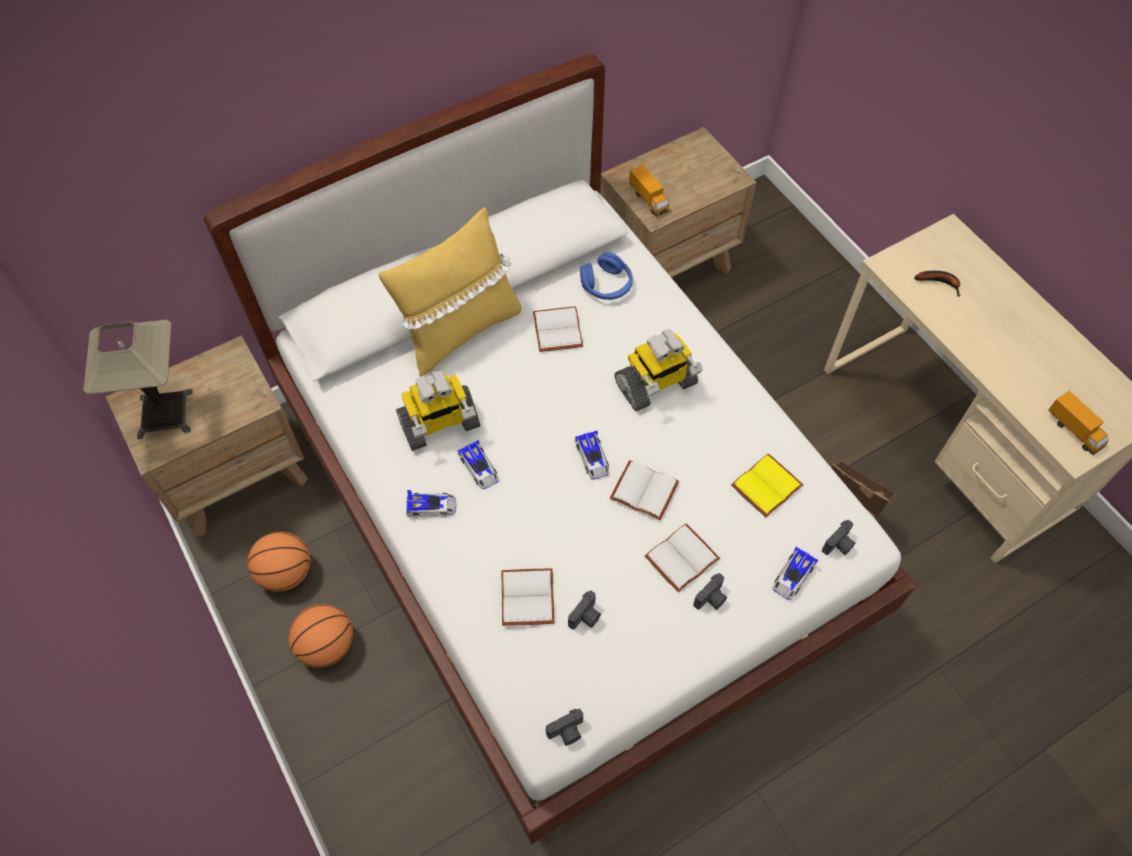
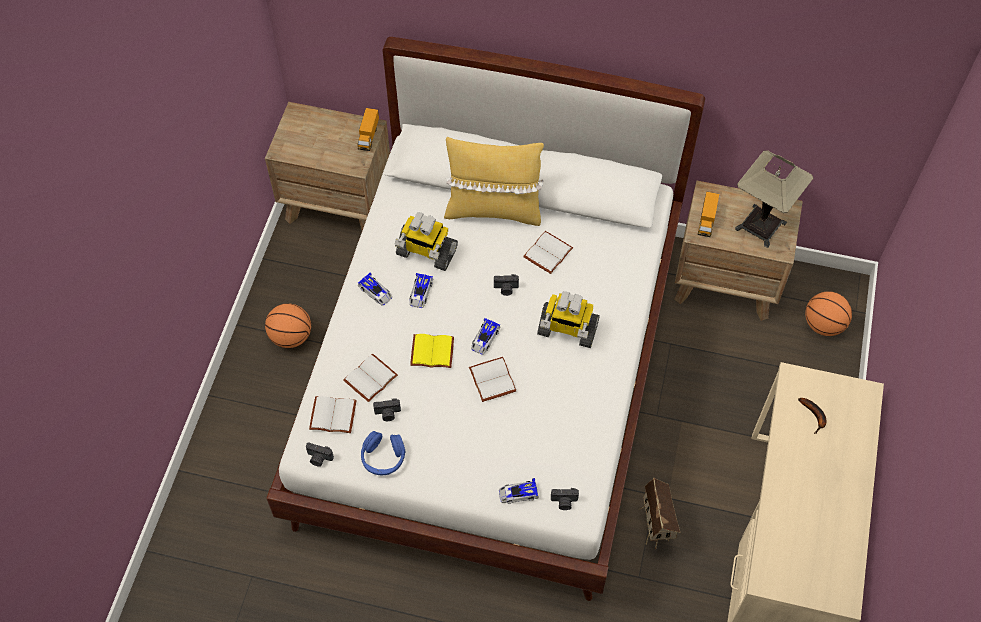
camera: 45 degrees right, 0 degrees up
(165, 413) = (306, 134): table lamp -> table lamp (760, 225)
(286, 573) = (309, 280): basketball -> basketball (823, 325)
(606, 285) = (607, 250): blue headphones -> blue headphones (383, 457)
(682, 560) = (470, 432): white book -> white book (332, 416)
(711, 599) = (462, 464): camera -> camera (506, 289)
(767, 488) = (561, 438): yellow book -> yellow book (431, 353)
(1074, 431) = (783, 569): toy truck -> toy truck (368, 136)

